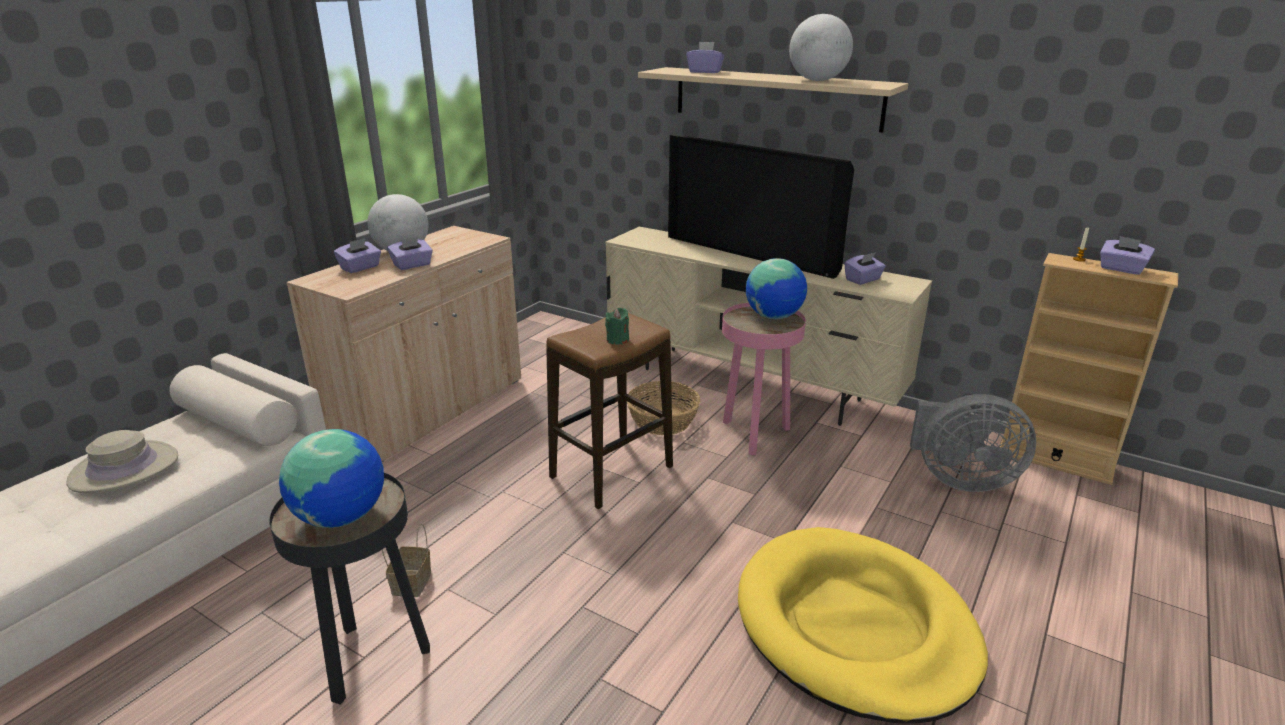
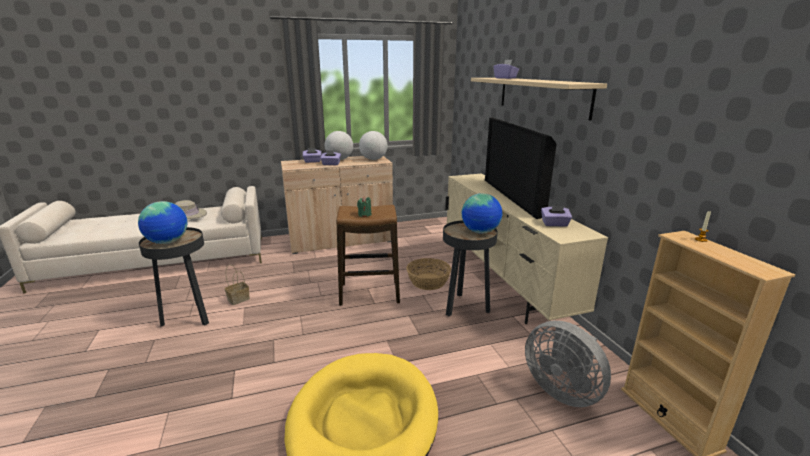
camera: 40 degrees right, 5 degrees down
(755, 435) = (465, 307): pink side table -> black side table
(817, 80) = (547, 81): globe -> globe (373, 159)
(1121, 269) = (729, 255): purple tissue box -> none

